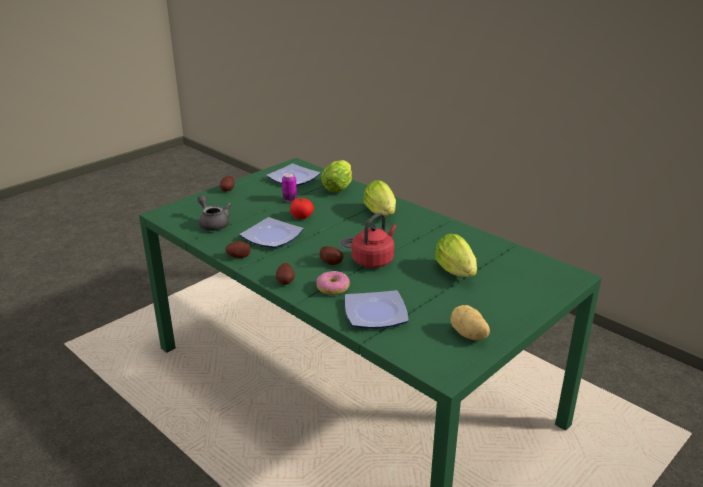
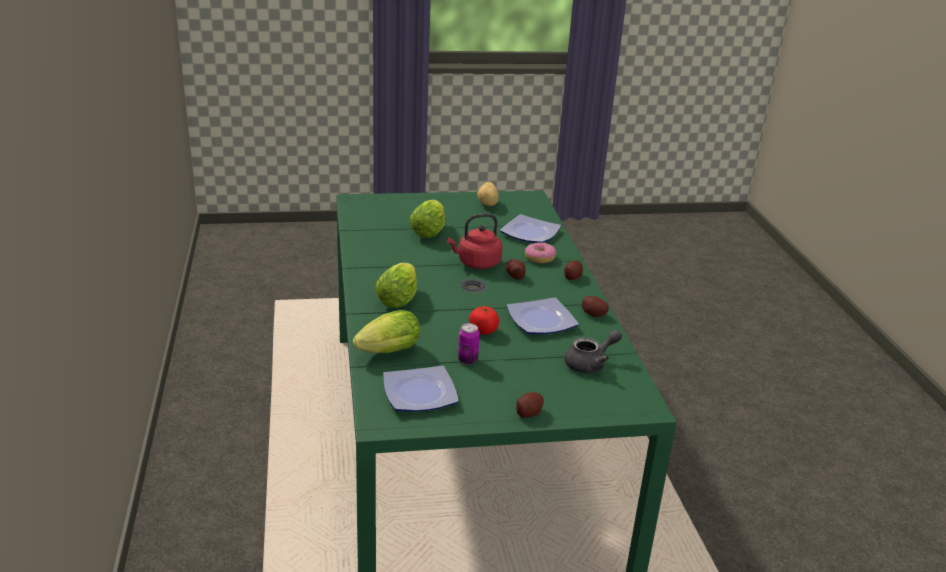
camera: 145 degrees left, 0 degrees up
(213, 223) = (590, 364): grey teapot -> grey teapot turned 120 degrees counterclockwise

